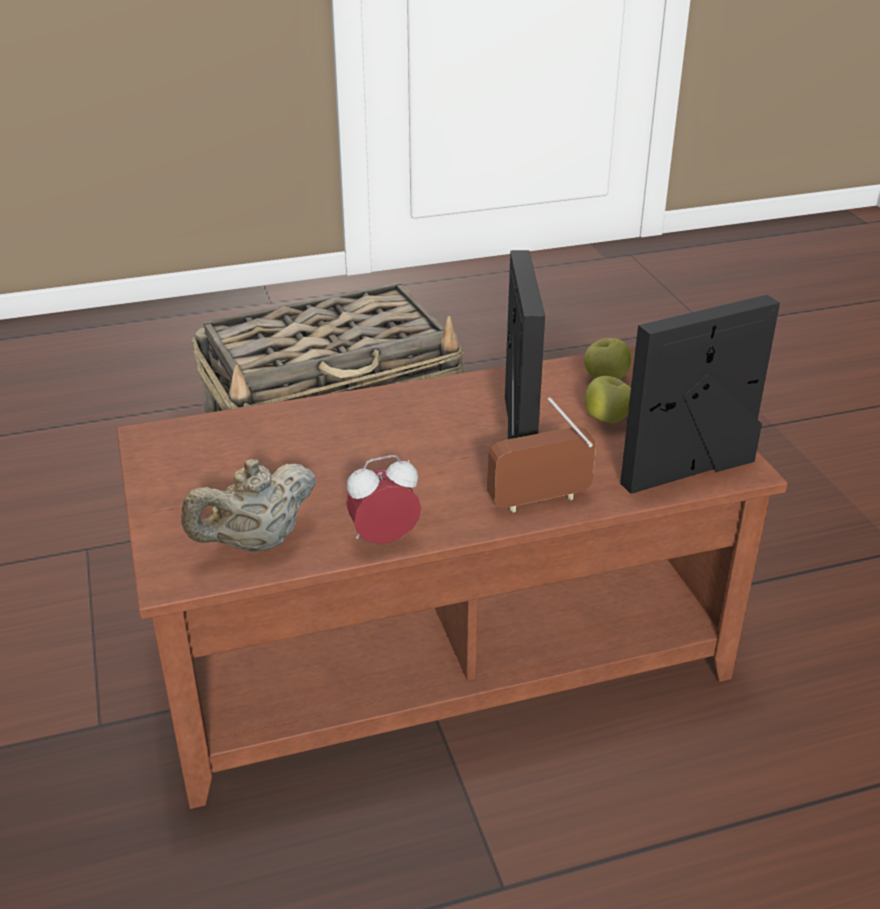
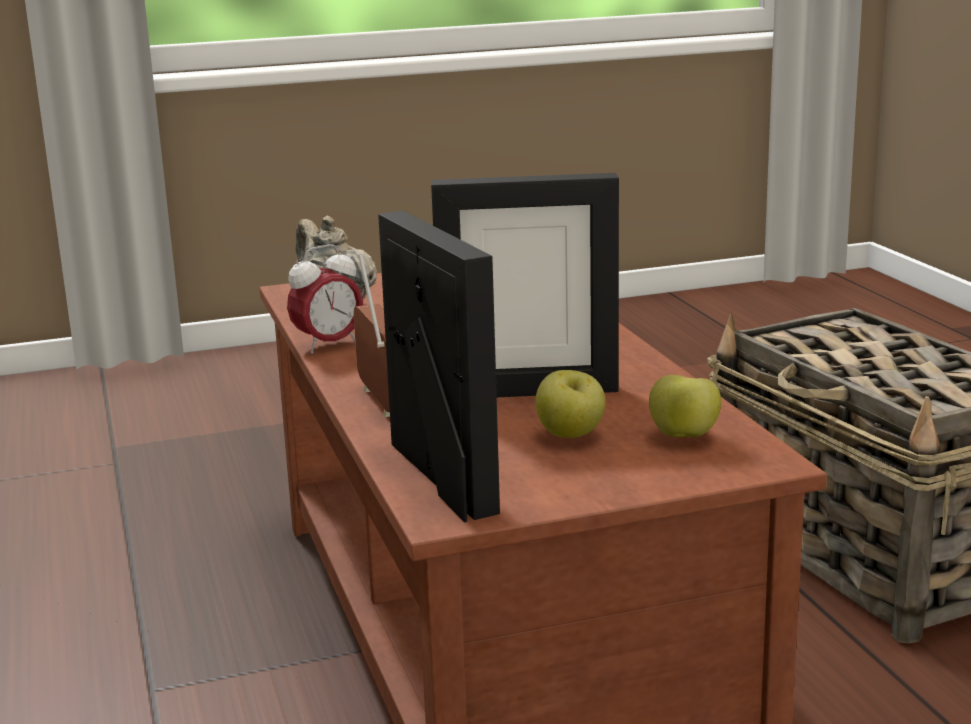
camera: 90 degrees right, 15 degrees down
(384, 539) = (328, 345): alarm clock -> alarm clock turned 75 degrees clockwise

